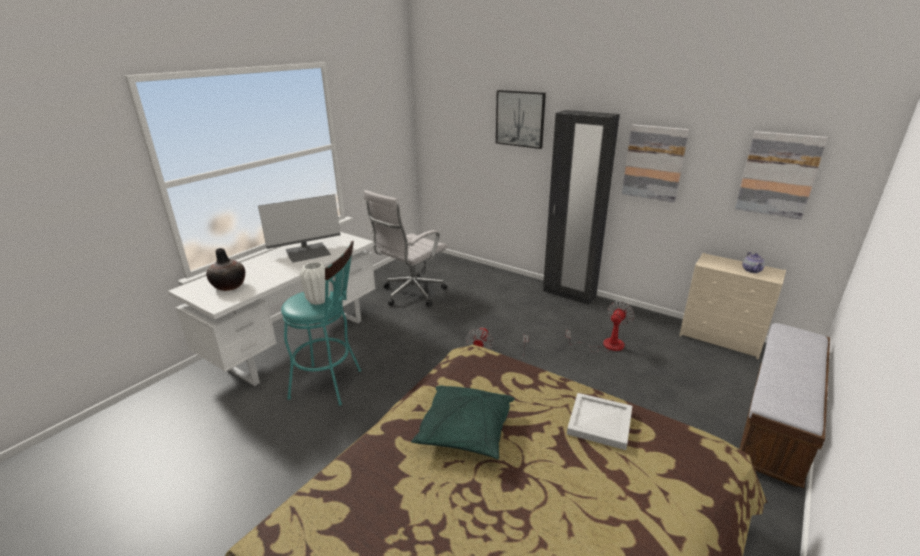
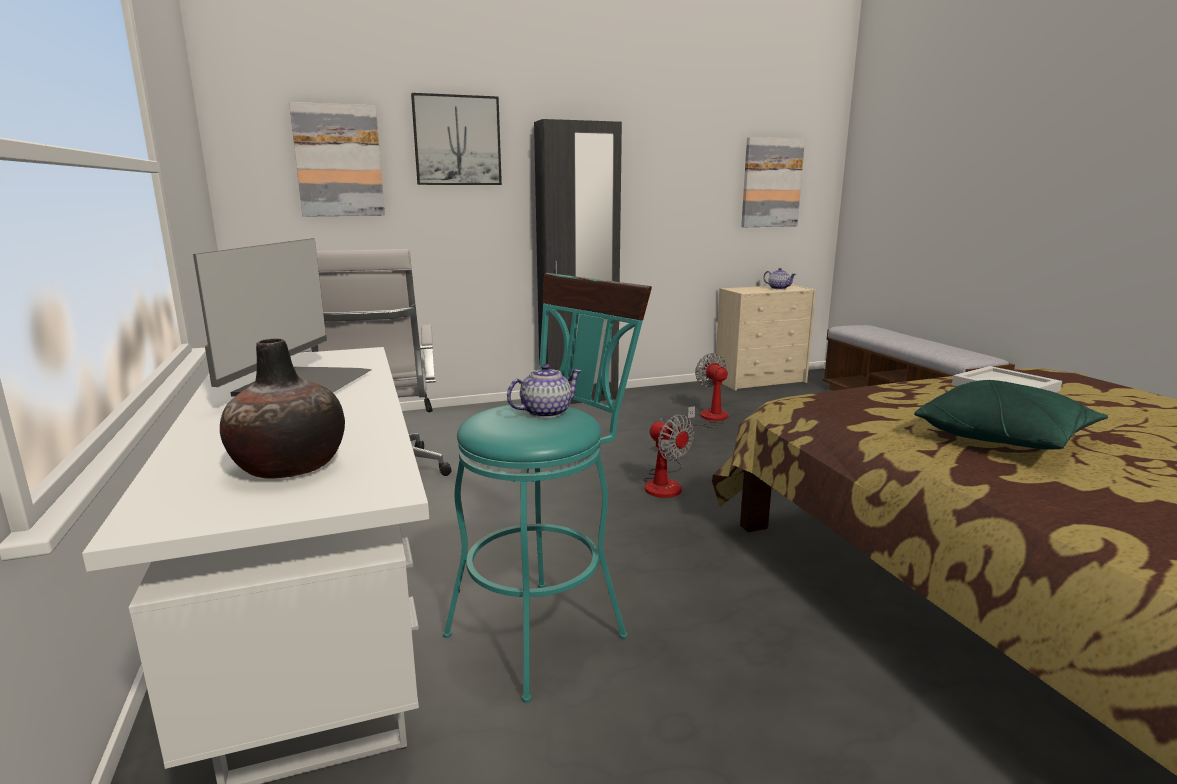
camera: 55 degrees left, 10 degrees down
(318, 300) = (545, 412): white vase -> teapot
(654, 163) = (655, 186): picture -> picture (339, 161)

